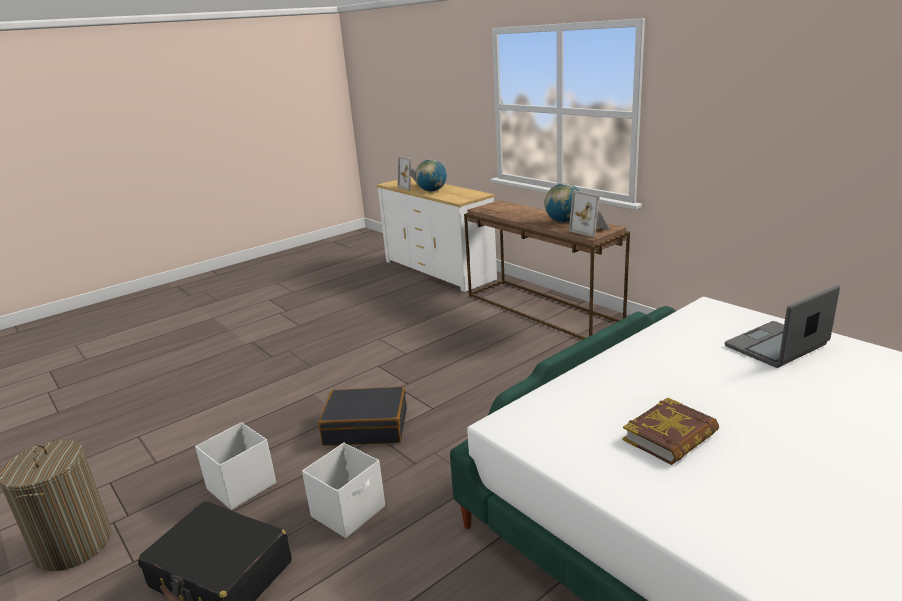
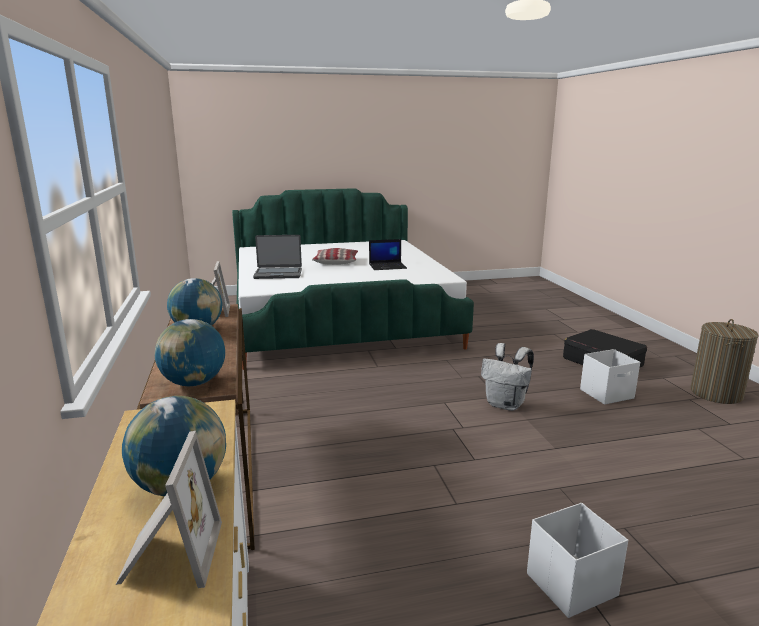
camera: 155 degrees left, 5 degrees down
(349, 511) = (528, 367): white storage box -> white storage box (570, 585)
(366, 427) = (506, 404): black suitcase -> white backpack
(495, 207) = (194, 383): none -> globe
(670, 437) = (388, 266): book -> laptop
(797, 421) = (336, 262): none -> pillow

